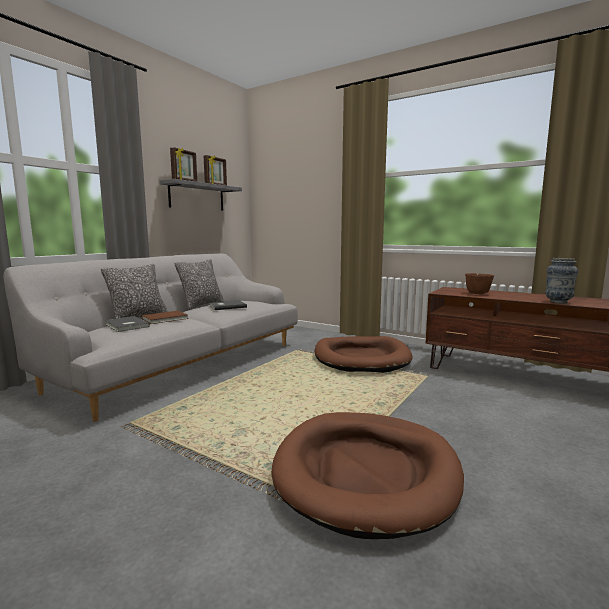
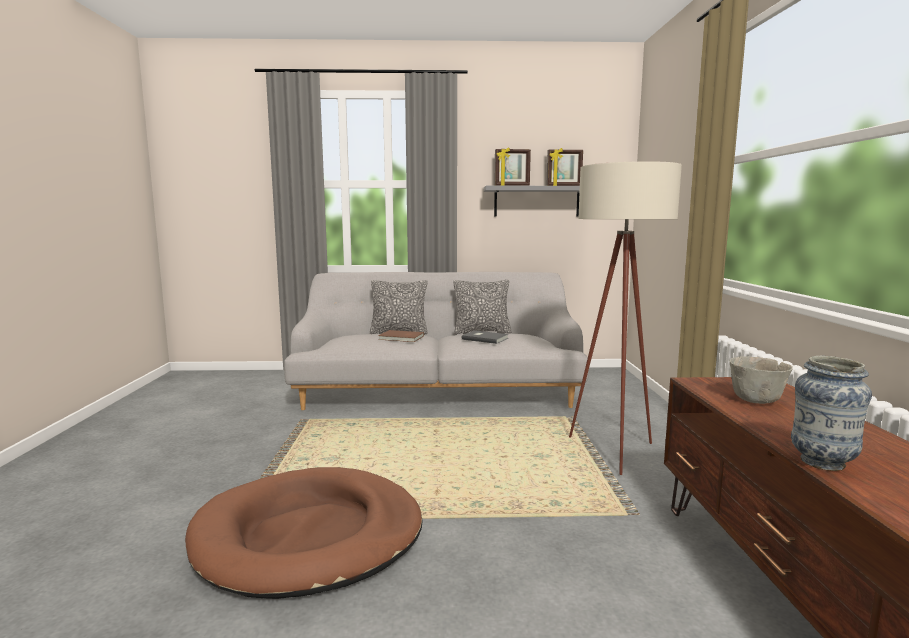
camera: 55 degrees right, 0 degrees up
(126, 326) = (361, 337): grey book -> none
(361, 358) = (613, 456): brown dog bed -> beige floor lamp
(477, 293) = (757, 401): brown bowl -> grey bowl

